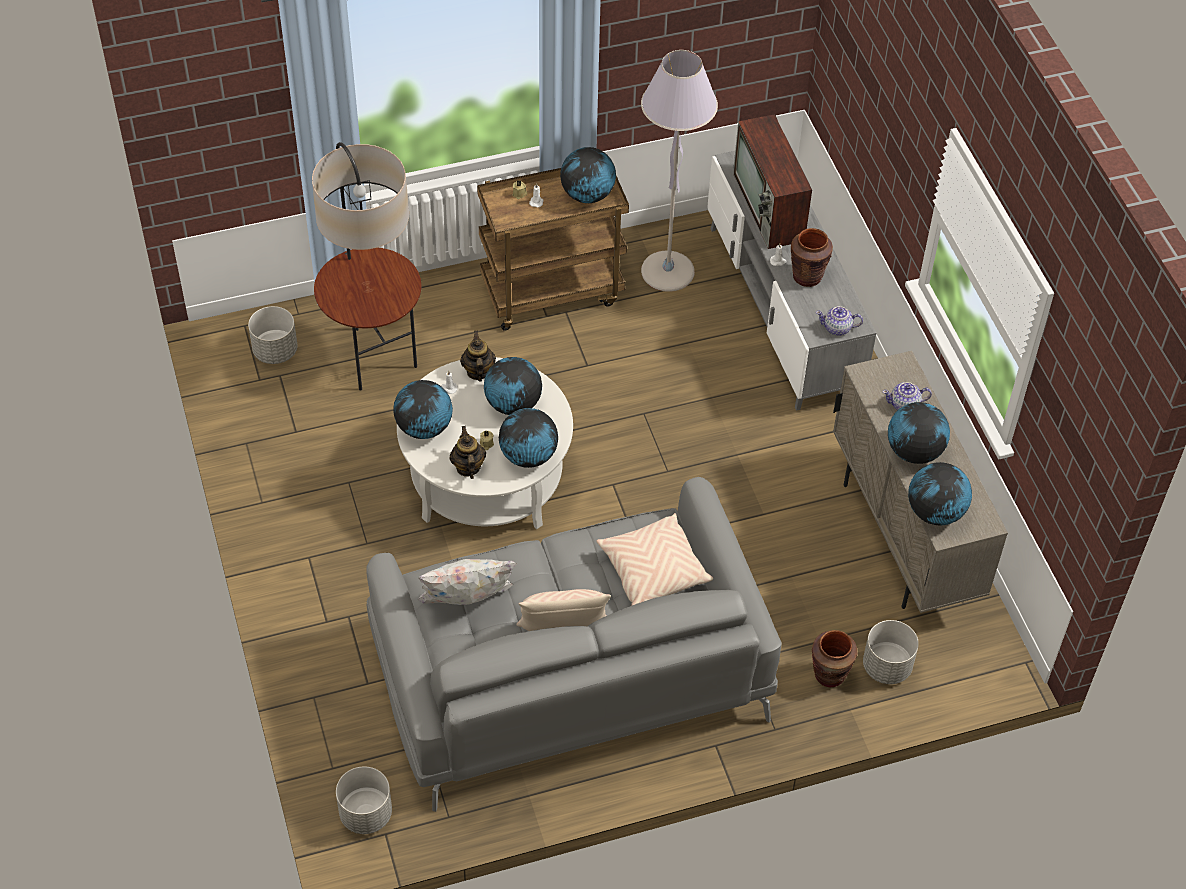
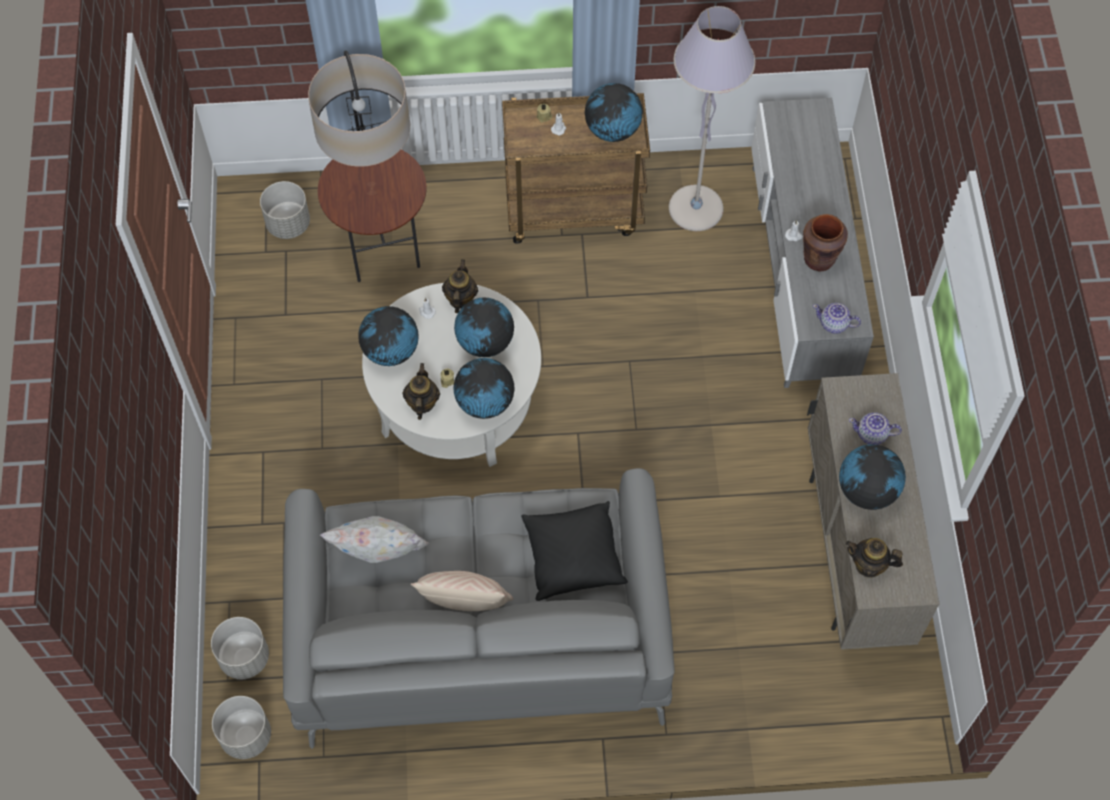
camera: 15 degrees right, 10 degrees up
(653, 570) = (572, 556): beige pillow -> black pillow
(769, 208) = (802, 173): television -> none
(829, 675) = (737, 687): brown vase -> none
(886, 666) = (798, 690): grey planter -> grey planter (244, 657)
(935, 512) = (869, 565): globe -> teapot

